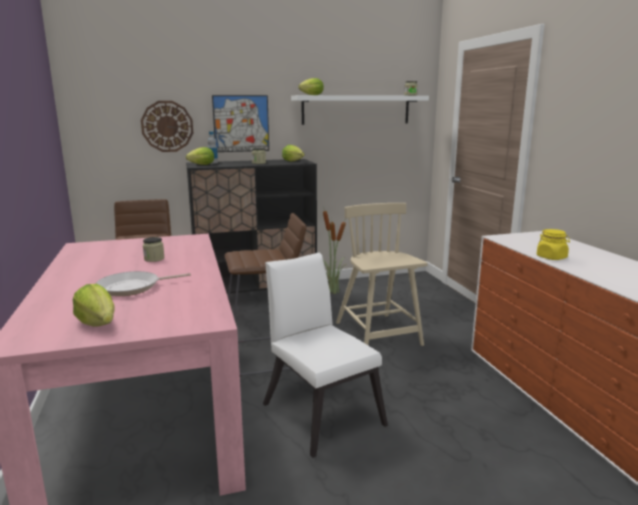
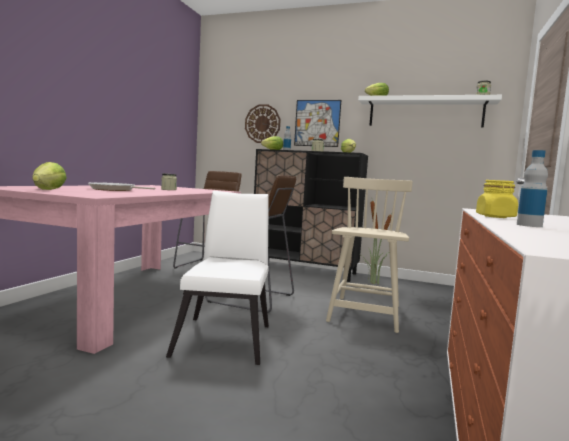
camera: 35 degrees right, 10 degrees down
(605, 274) = (529, 225): none -> bottle

